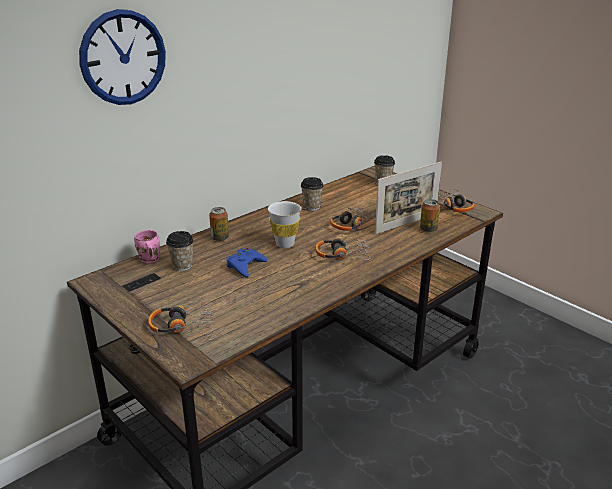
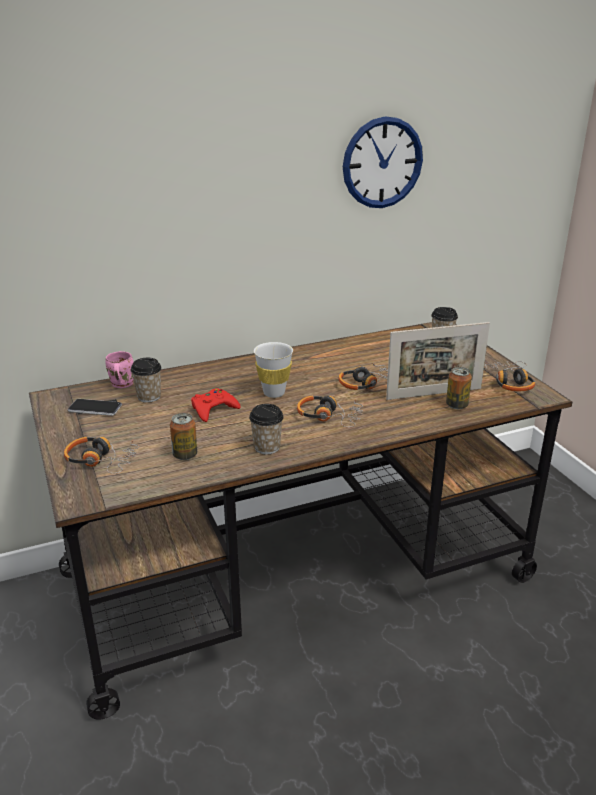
camera: 20 degrees right, 0 degrees up
(123, 58) = (106, 157): wall clock -> wall clock (382, 163)
(141, 284) = (95, 408): none -> phone
(220, 238) = (209, 374): can -> can (185, 455)
(245, 266) = (213, 409): blue game controller -> red game controller
(311, 207) = (335, 356): cup -> cup (267, 447)

